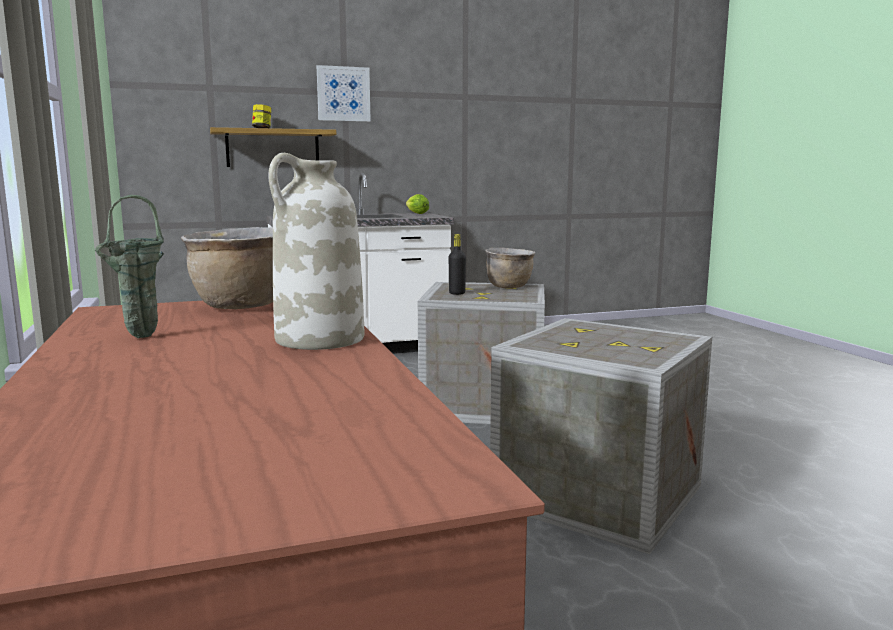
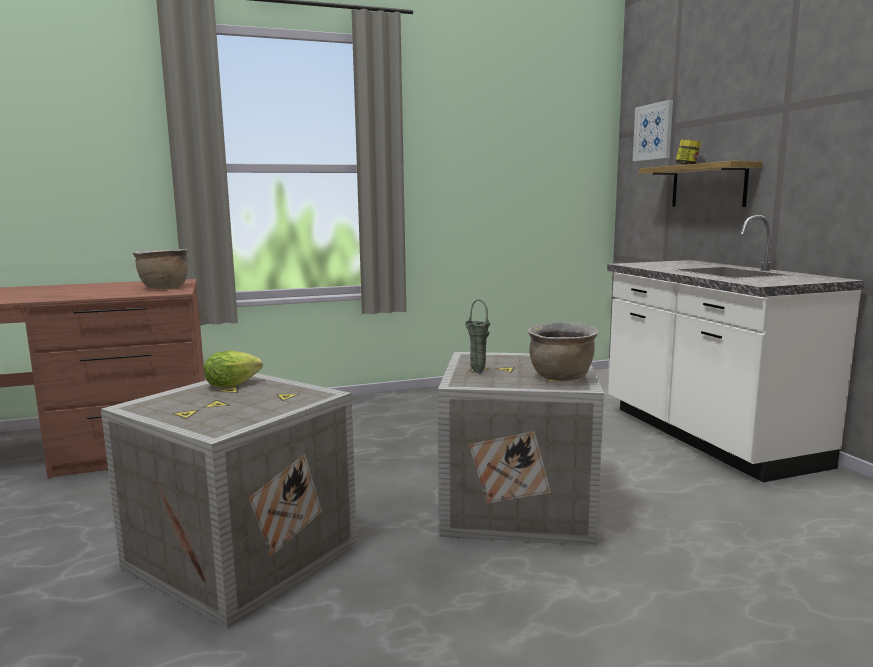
camera: 90 degrees right, 0 degrees up
(139, 338) = (108, 285): green vase -> green vase (476, 372)
(319, 340) = (63, 296): white vase -> none
(343, 94) = (781, 110): picture -> picture (653, 131)
(416, 213) = (819, 278): lettuce -> lettuce (235, 384)
(457, 293) = (501, 361): black bottle -> none

